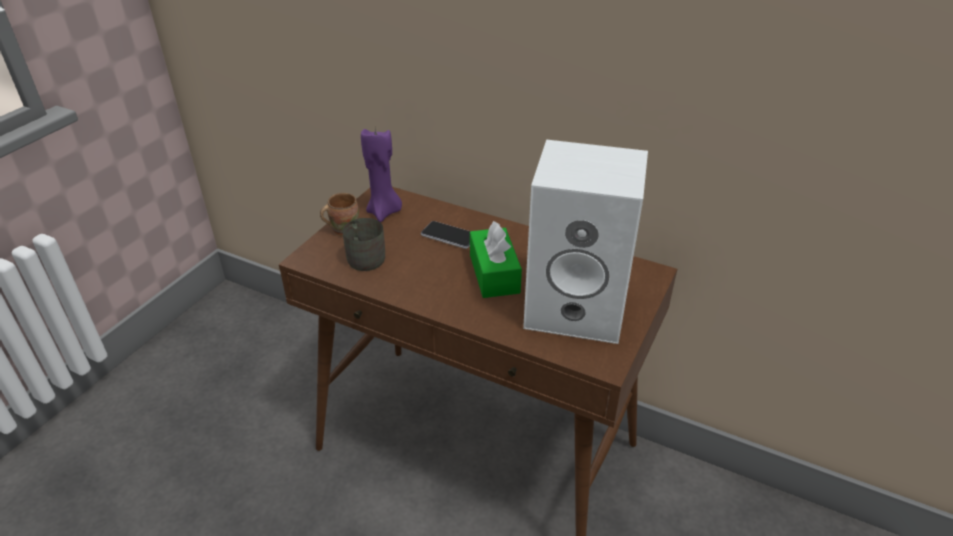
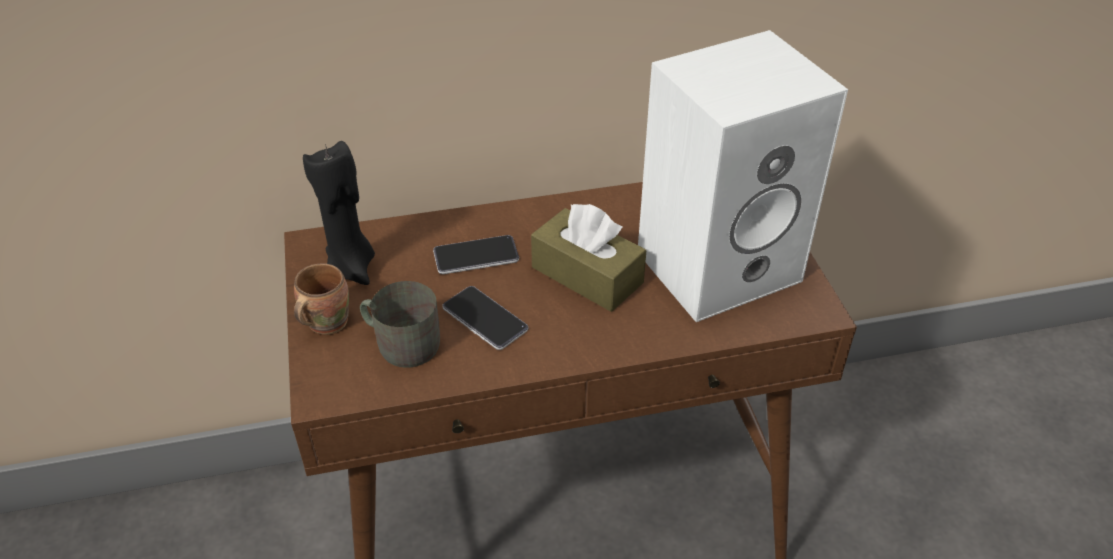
camera: 40 degrees left, 5 degrees up
(384, 212) = (351, 268): purple candle -> black candle
(415, 266) = (484, 319): none -> phone
(494, 274) = (587, 275): green tissue box -> brown tissue box

